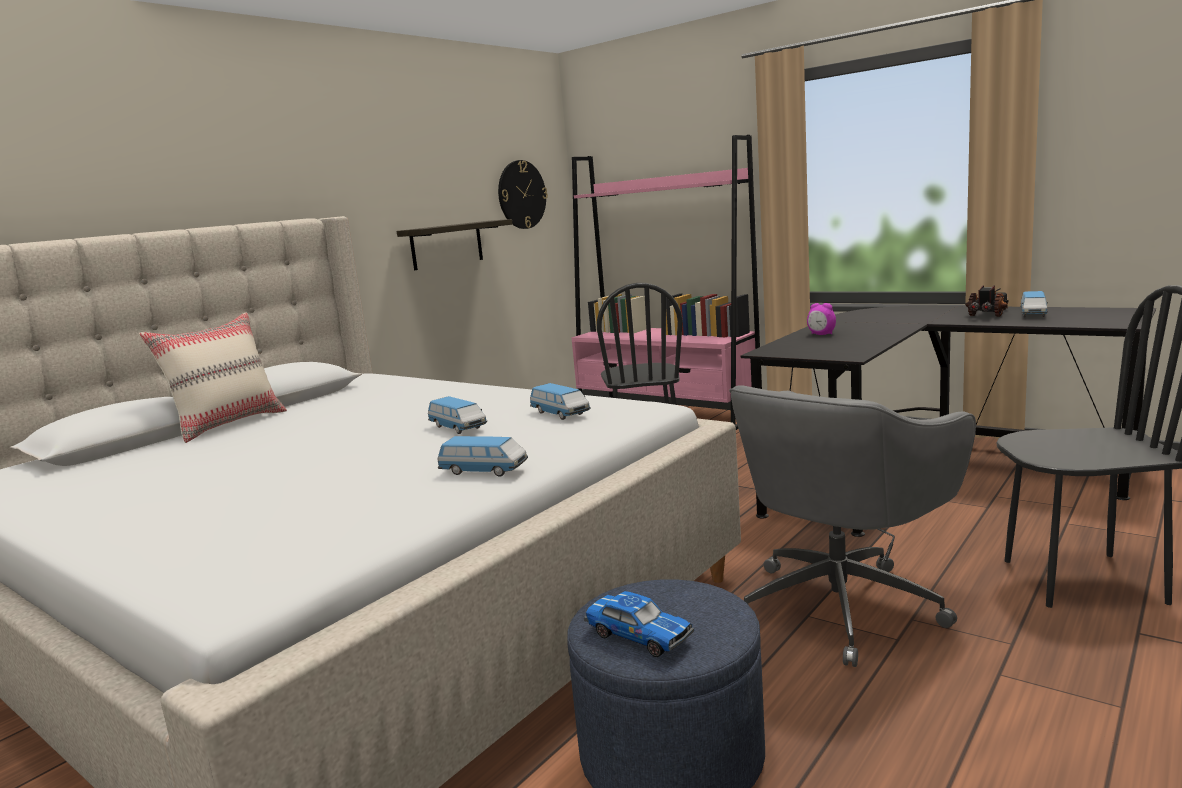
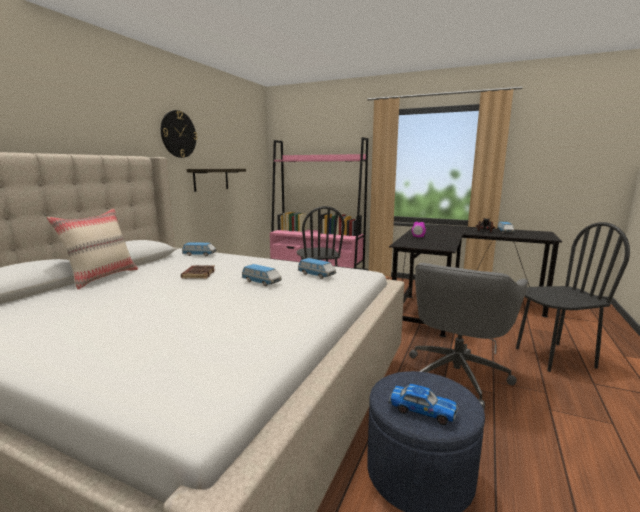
camera: 15 degrees left, 0 degrees up
(369, 417) = (198, 274): none -> brown book
(484, 471) = (303, 310): toy car -> toy car (199, 255)
(521, 194) = (247, 156): wall clock -> wall clock (178, 134)

